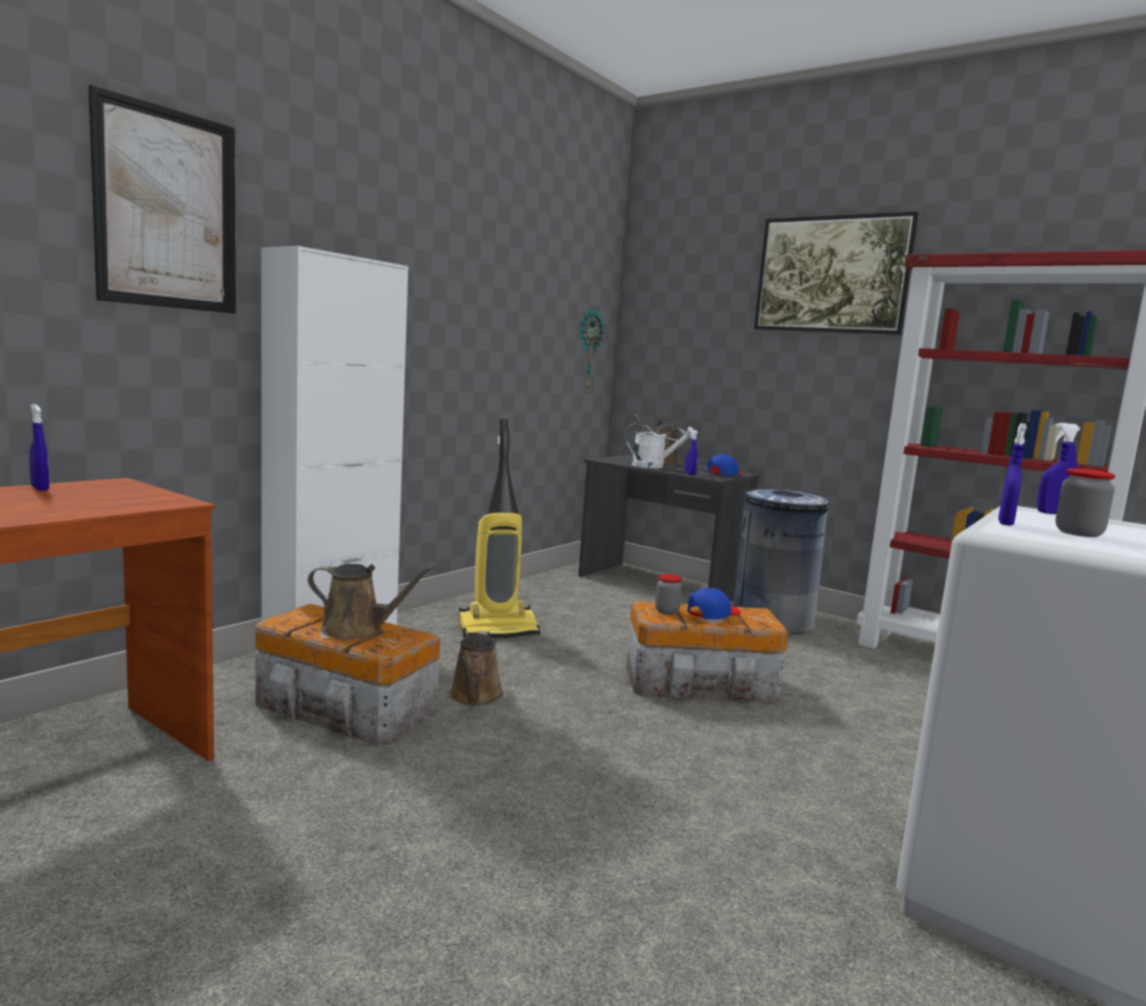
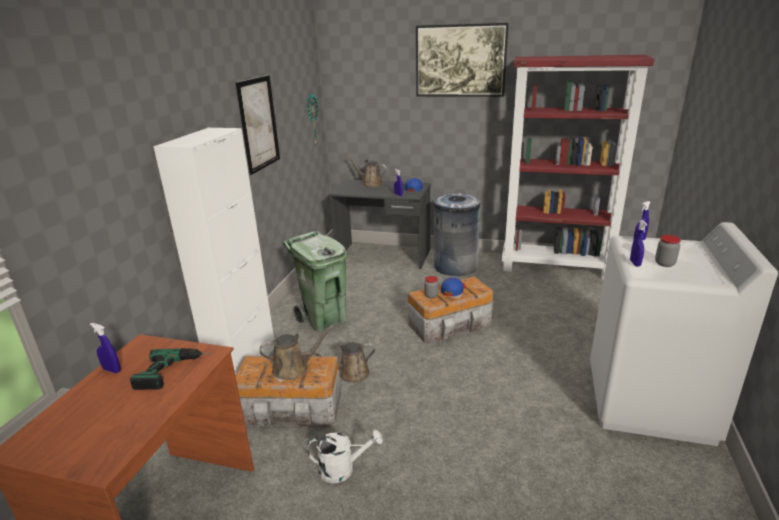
camera: 20 degrees left, 15 degrees up
(106, 503) = (175, 371): none -> power drill
(167, 209) = (96, 145): picture -> picture (258, 124)
(475, 696) = (350, 374): brown watering can -> brown watering can turned 90 degrees clockwise
(498, 629) = (324, 319): vacuum cleaner -> green trash can
(654, 466) = (373, 191): white watering can -> white watering can (343, 469)

